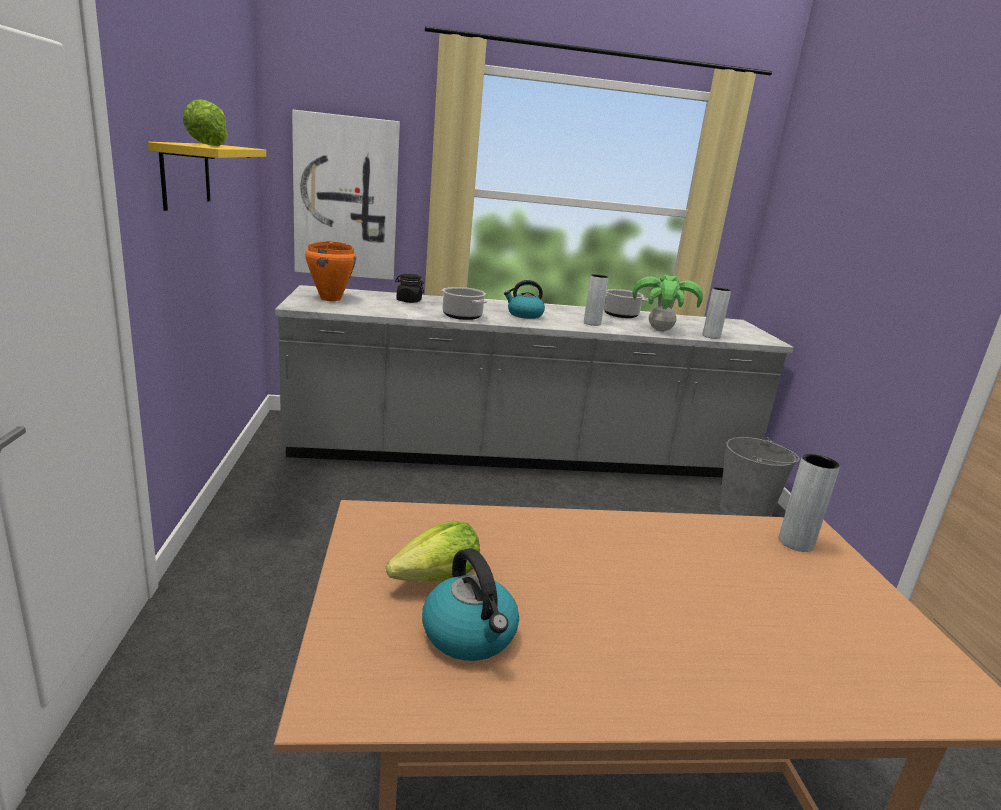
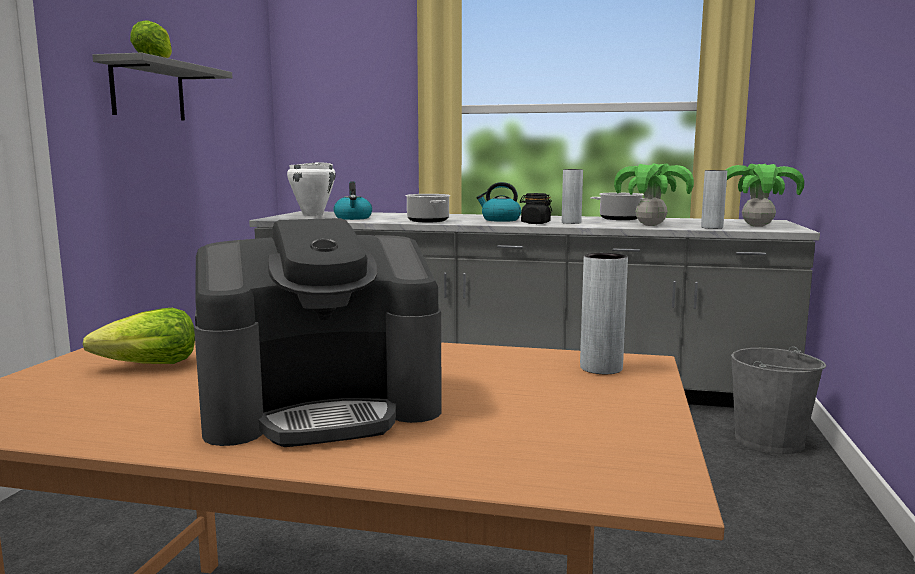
camera: 20 degrees right, 10 degrees down
(186, 174) = (148, 91): yellow shelf -> grey shelf
(331, 299) = (313, 215): orange cooking pot -> white cooking pot
(346, 198) = (346, 128): picture -> none
(408, 301) = (390, 215): black jar -> black jar (535, 223)
(470, 635) = (118, 395): kettle -> kettle (353, 218)
(663, 629) = (323, 407): none -> coffee machine
(739, 333) = (757, 226): none -> potted plant

